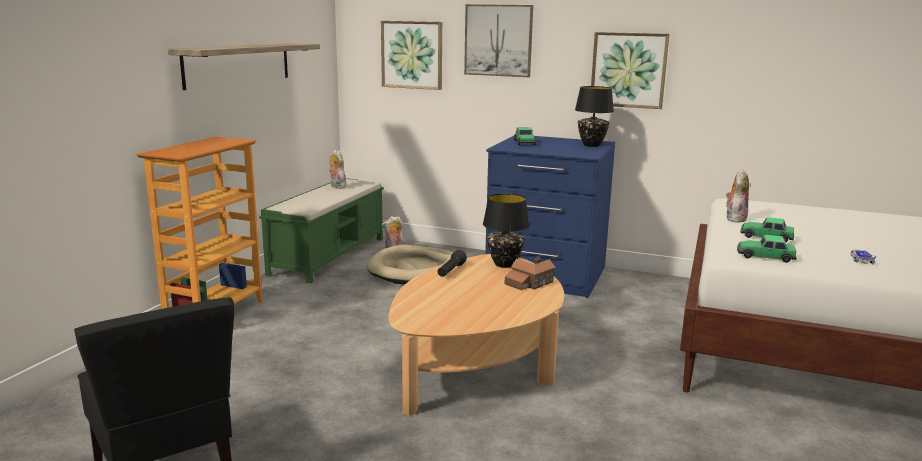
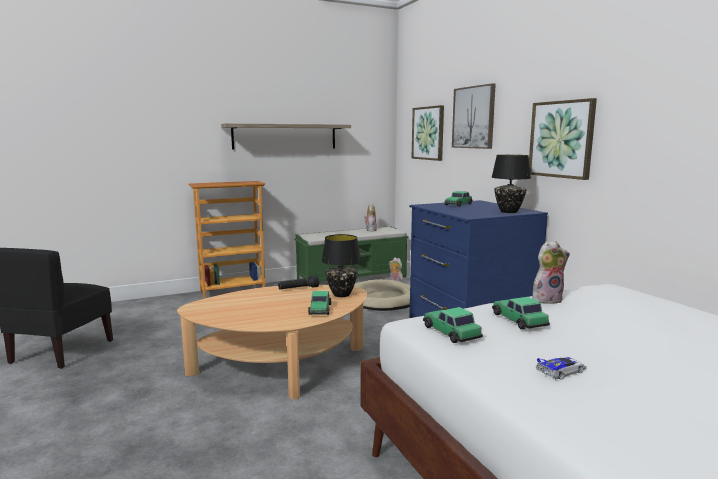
camera: 45 degrees right, 5 degrees down
(529, 283) = (320, 309): toy house -> toy car

